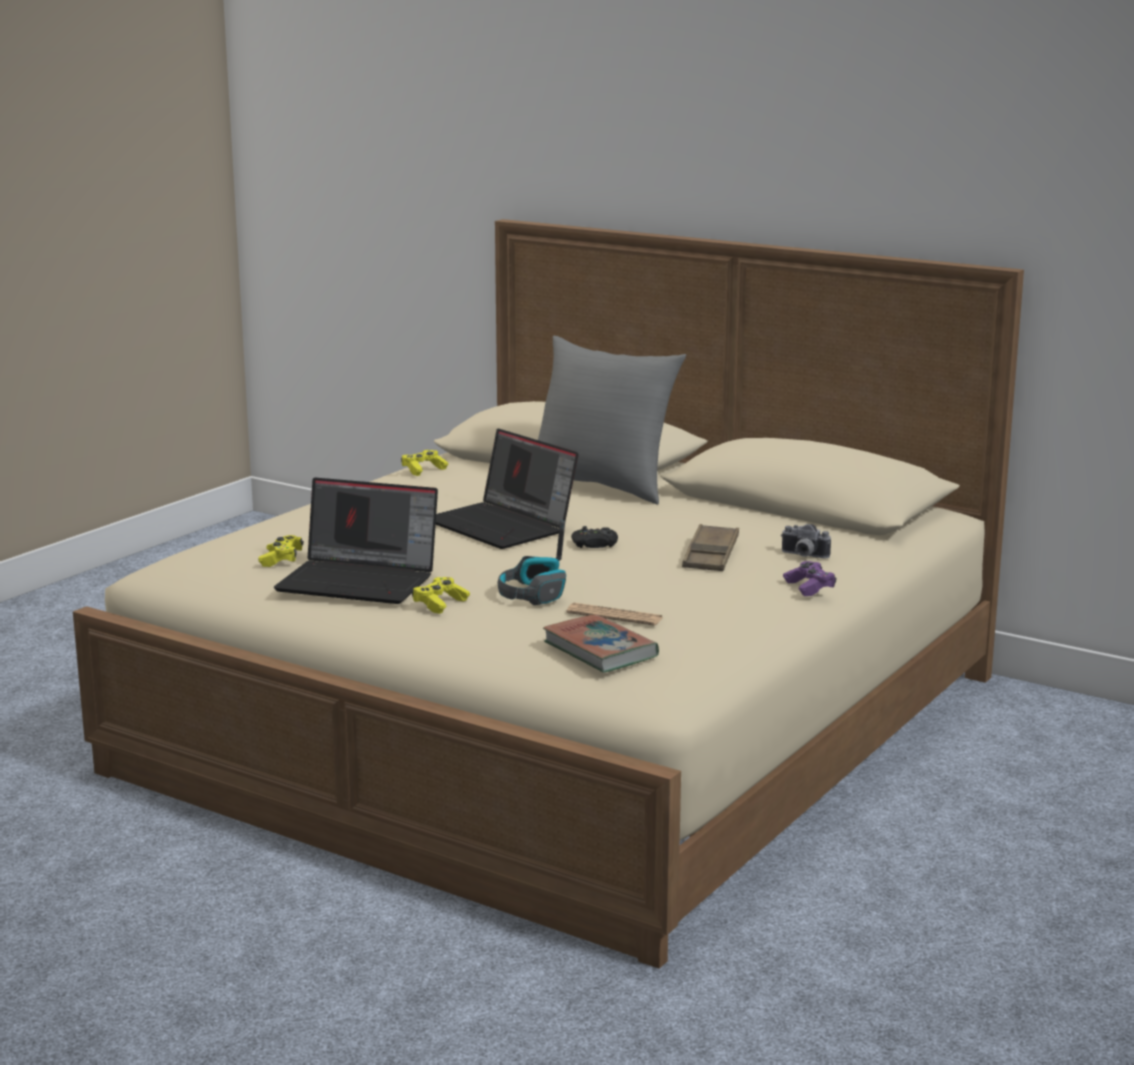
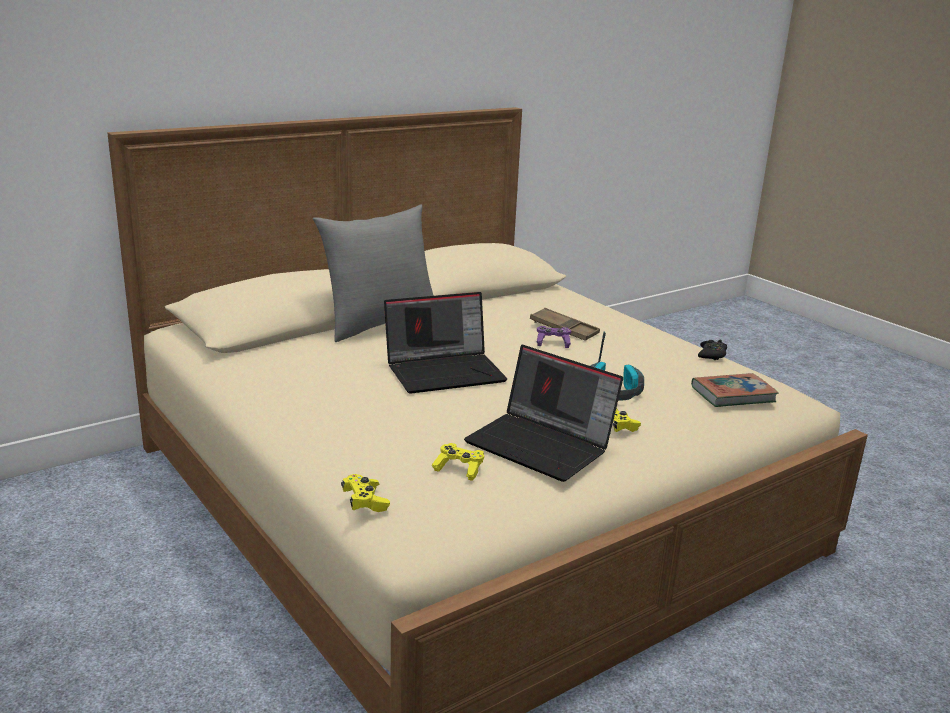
camera: 70 degrees left, 5 degrees up
(360, 581) = (542, 445): laptop -> laptop turned 90 degrees clockwise
(423, 470) = (253, 370): yellow game controller -> yellow game controller (365, 502)
(595, 544) = (515, 353): black game controller -> black game controller (712, 354)
(614, 616) = (668, 378): newspaper -> none
(803, 556) = (579, 310): camera -> none
(809, 587) = (636, 321): purple game controller -> purple game controller (553, 343)

